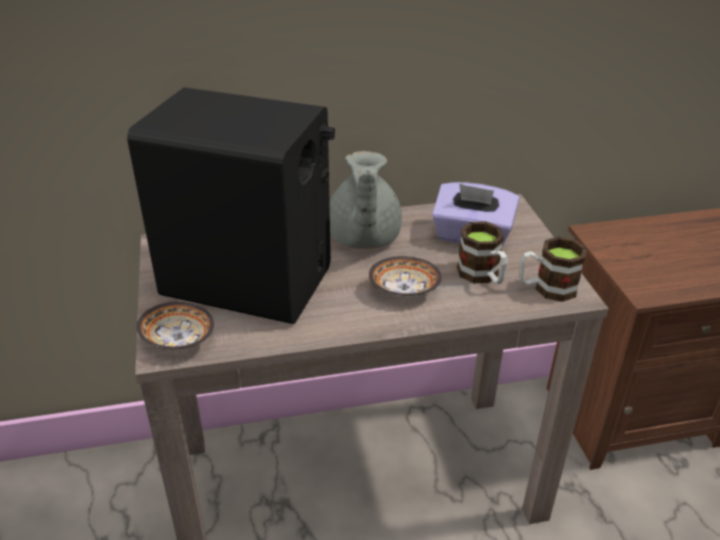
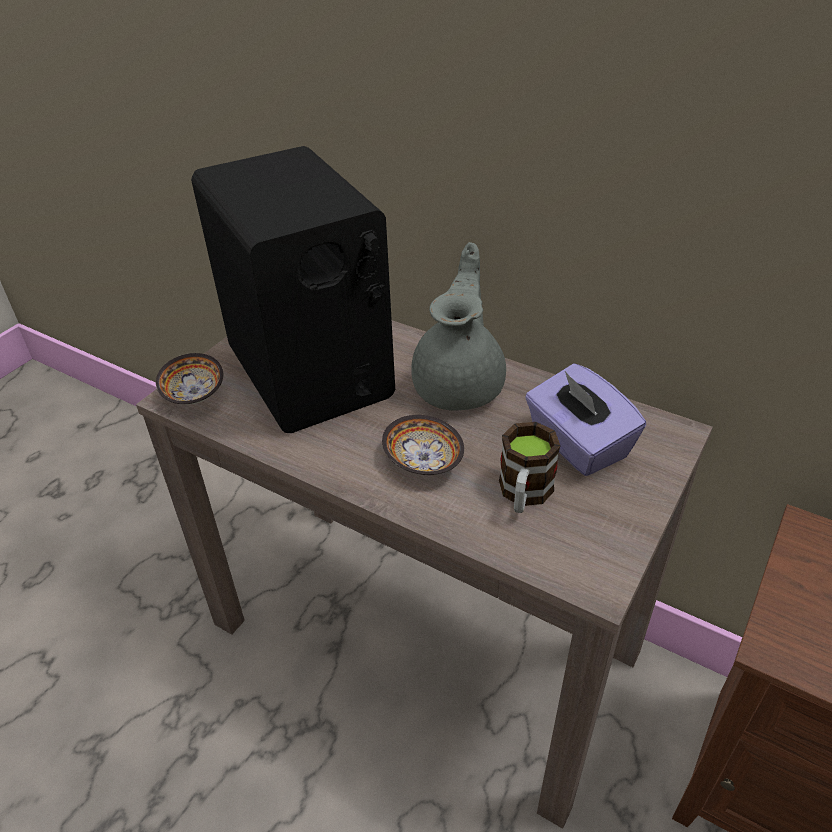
camera: 45 degrees right, 5 degrees up
(362, 238) = (460, 385): grey teapot -> grey teapot turned 150 degrees clockwise
(546, 288) = (576, 553): mug -> none

